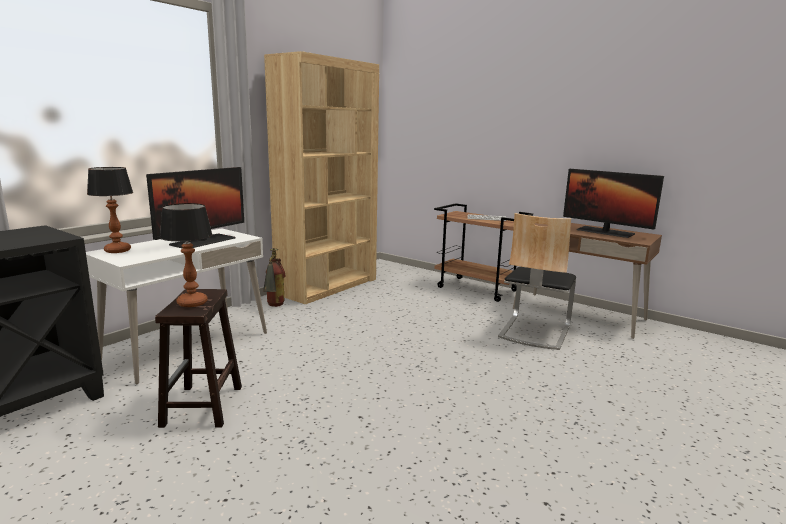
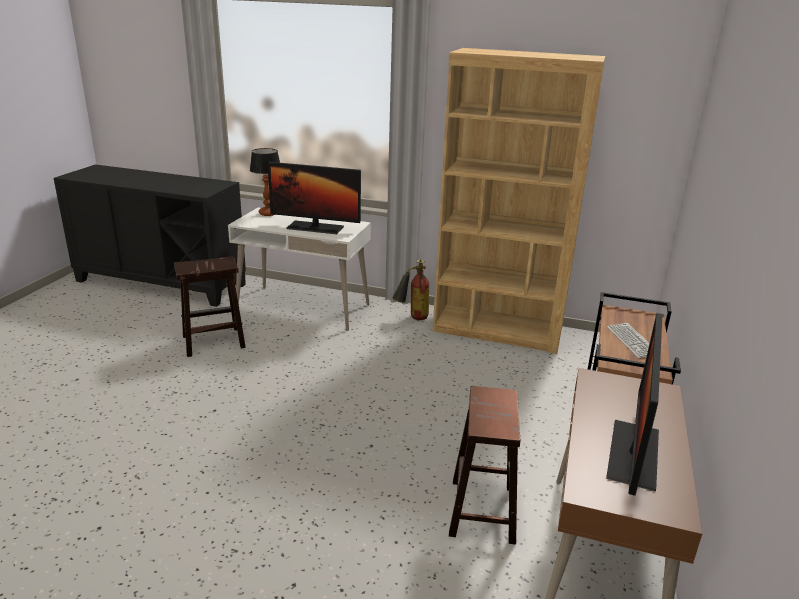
camera: 70 degrees right, 10 degrees up
(192, 303) = (202, 265): table lamp -> none
(534, 331) = (482, 509): chair -> brown stool

